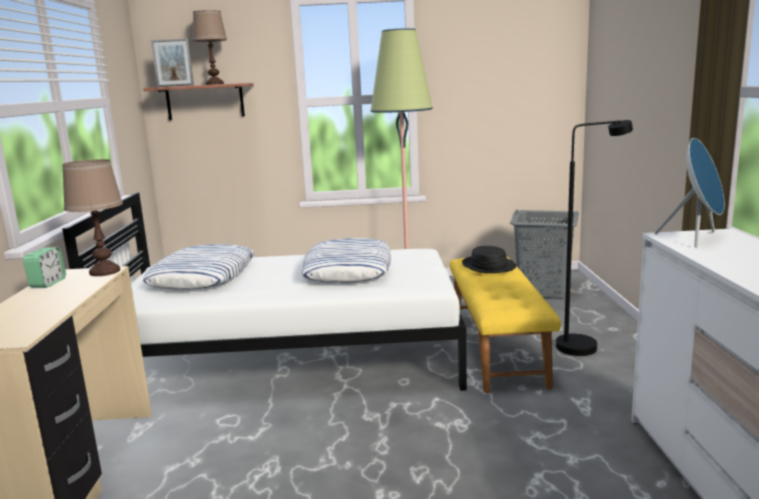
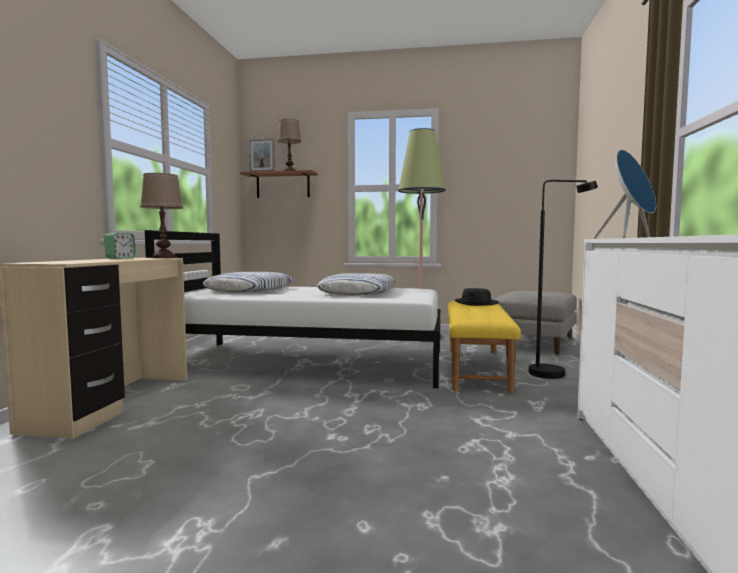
camera: 10 degrees right, 10 degrees down
(543, 291) = (533, 343): grey laundry basket -> grey ottoman

